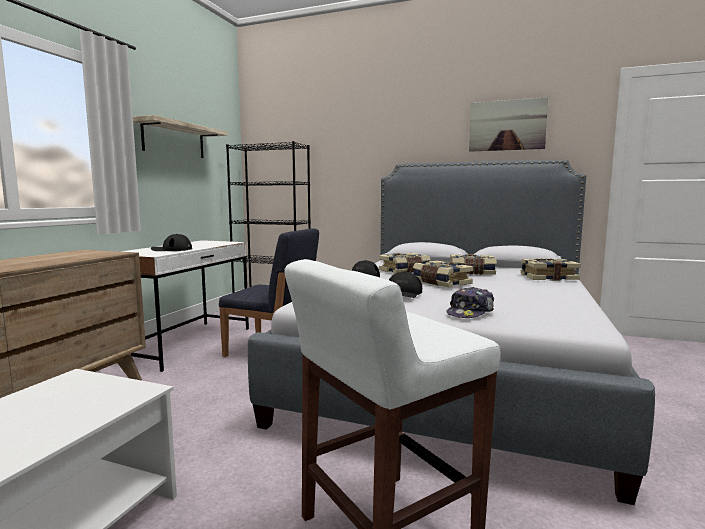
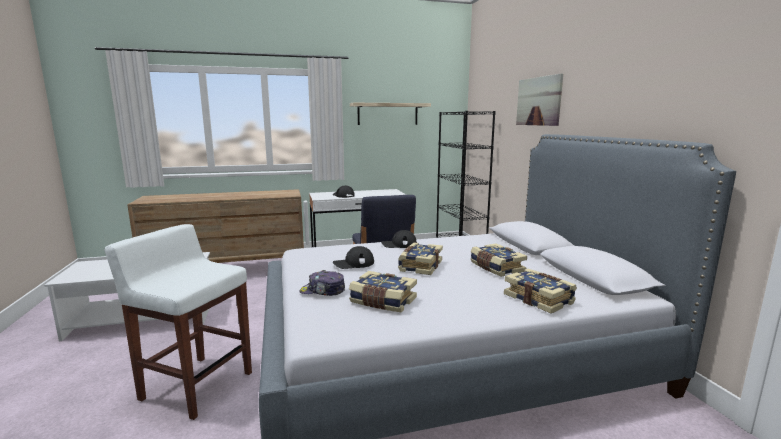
camera: 55 degrees right, 5 degrees up
(405, 271) = (452, 248): book -> book (382, 301)
(507, 125) = (652, 89): picture -> picture (538, 101)

